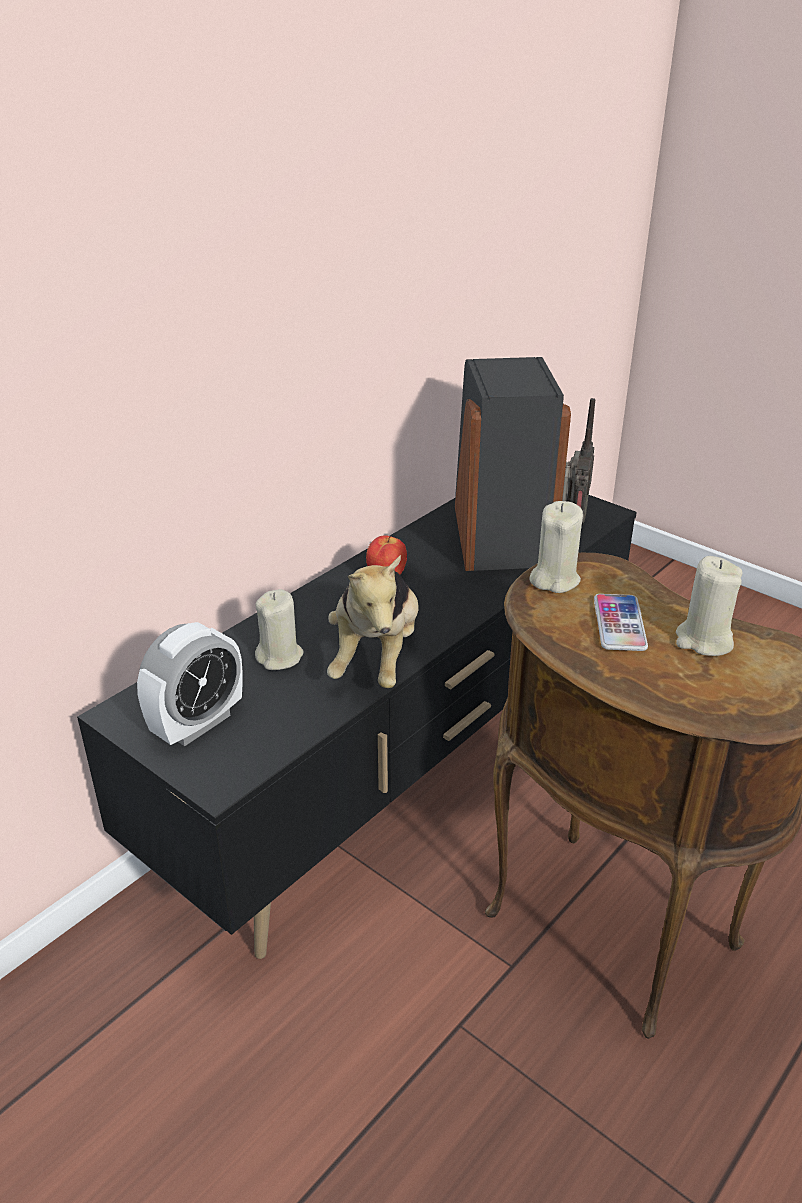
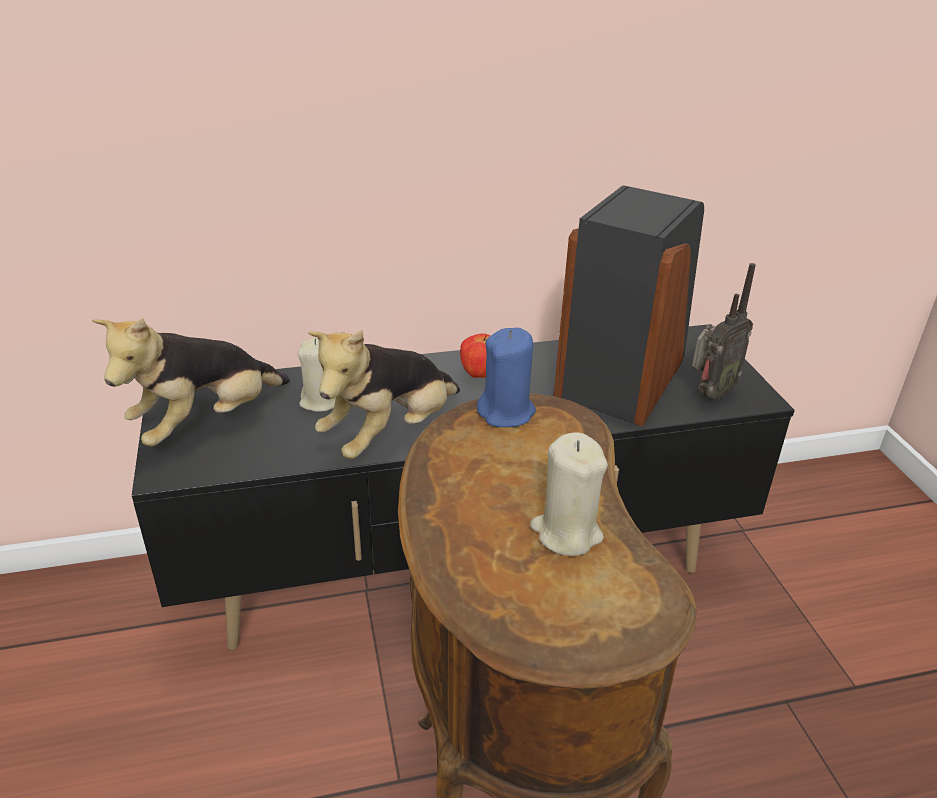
camera: 35 degrees right, 0 degrees up
(197, 724) = (206, 423): alarm clock -> plush toy
(554, 579) = (506, 412): beige candle -> blue candle
(619, 624) = (507, 477): phone -> none

